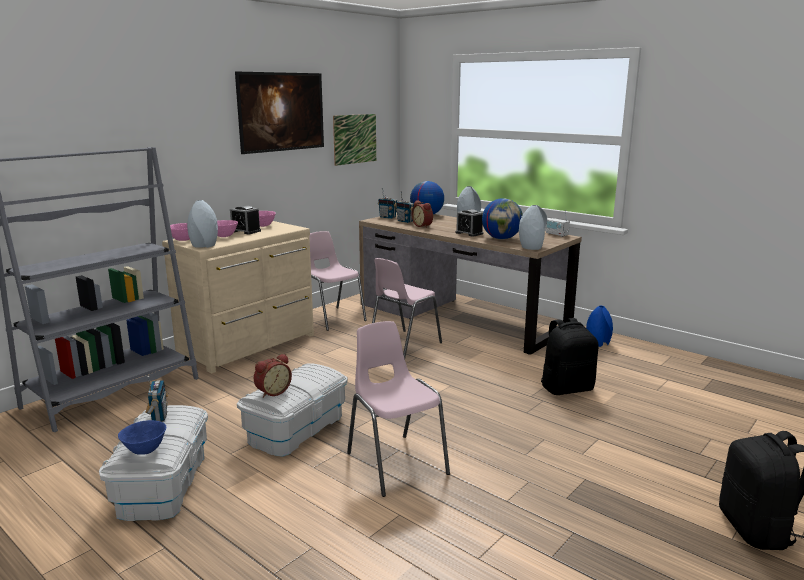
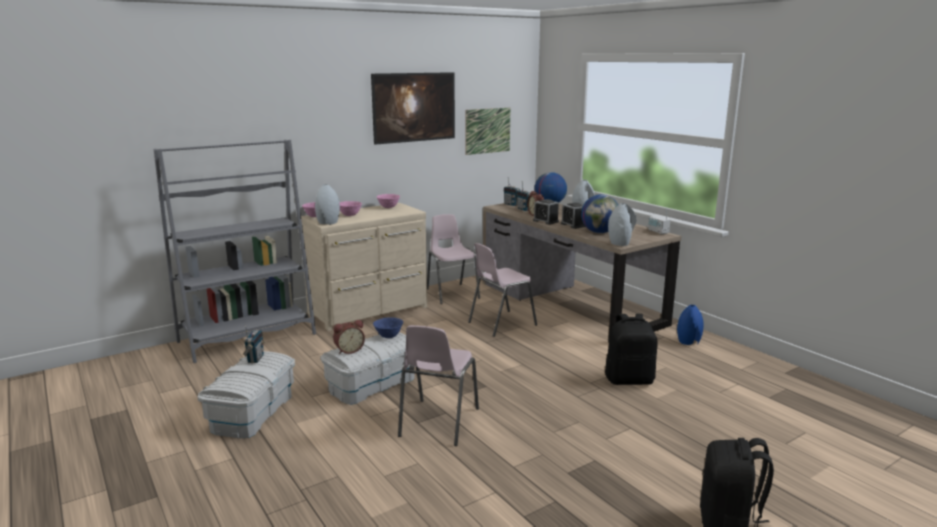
camera: 15 degrees right, 0 degrees up
(144, 450) = (232, 383): blue bowl -> blue bowl (388, 336)
(245, 231) = (370, 211): alarm clock -> alarm clock (545, 221)
(396, 463) = (437, 422): pink chair -> pink chair turned 150 degrees counterclockwise

